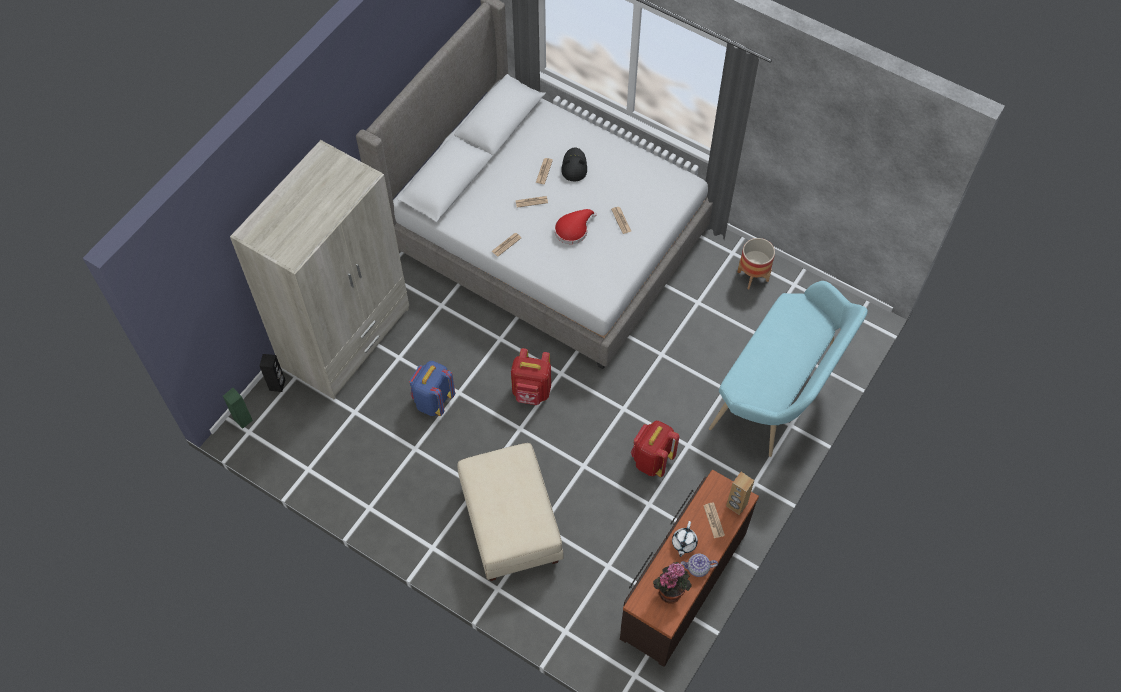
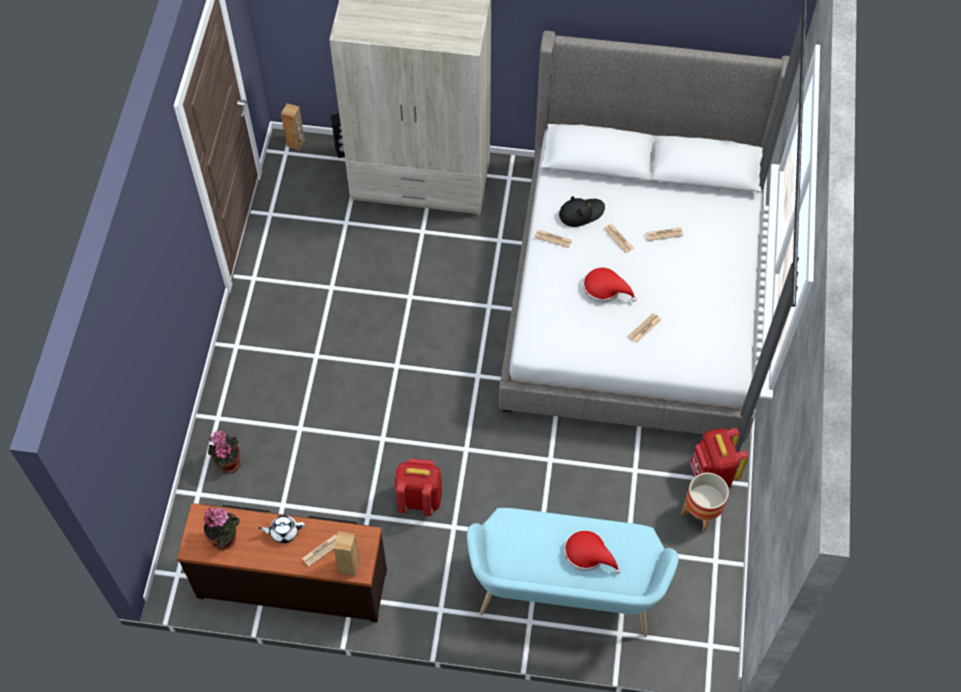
camera: 65 degrees right, 0 degrees up
(243, 419) = (296, 143): green speaker -> brown speaker
(433, 401) = (389, 280): blue backpack -> none
(509, 524) = (289, 399): beige ottoman -> none
(532, 392) = (442, 359): red backpack -> red backpack (712, 473)
(546, 596) = (228, 462): none -> potted plant
(574, 166) = (687, 258): black hat -> black hat (581, 213)
(697, 568) = (261, 555): teapot -> none
(788, 342) = (588, 554): none -> red hat

